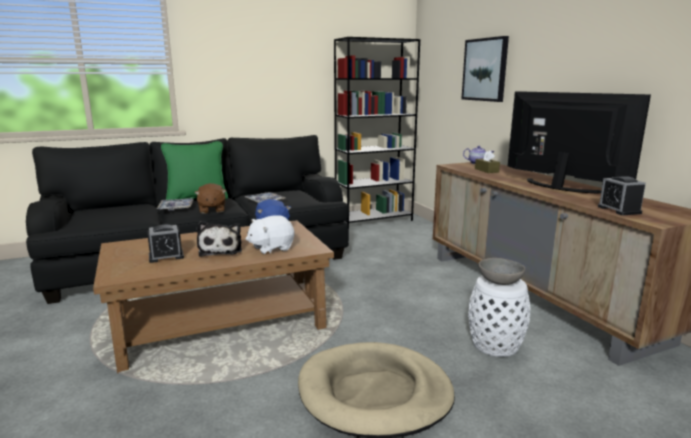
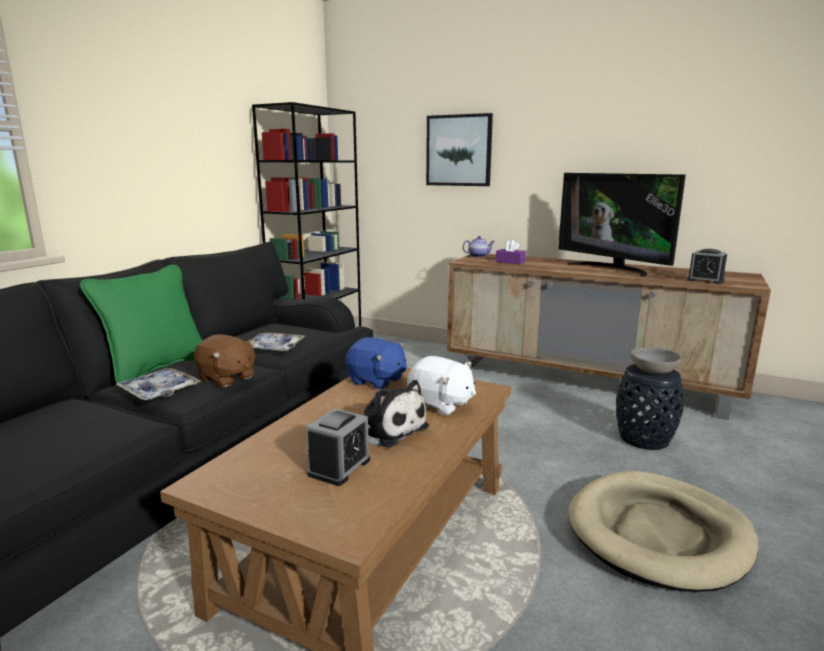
camera: 40 degrees left, 0 degrees up
(271, 248) = (440, 405): white plush toy -> white plush toy turned 75 degrees counterclockwise
(486, 170) = (510, 262): brown tissue box -> purple tissue box
(495, 345) = (644, 439): white stool -> black stool
(561, 187) = (612, 268): television -> television turned 135 degrees counterclockwise

